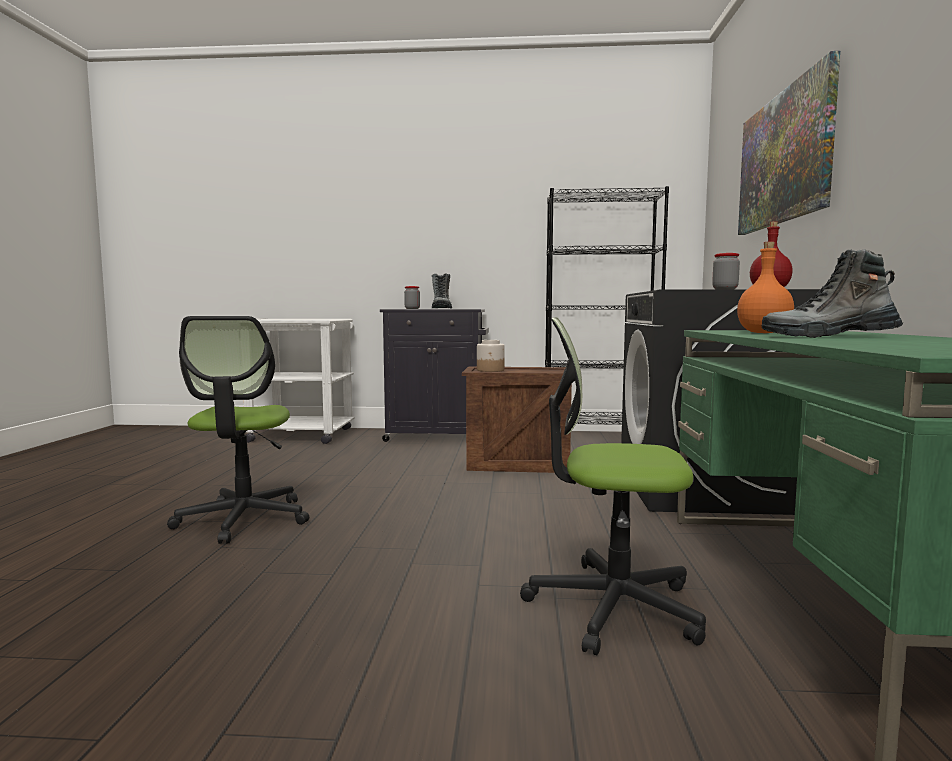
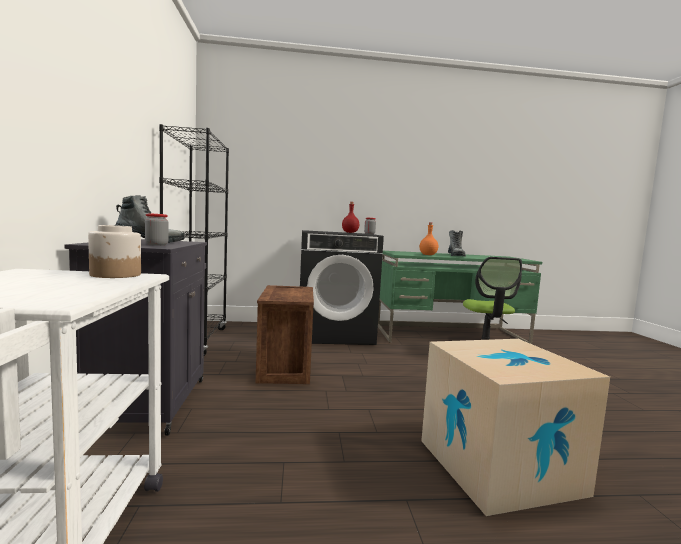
camera: 100 degrees left, 0 degrees up
(244, 519) = (498, 466): office chair -> cardboard box
(490, 370) = (297, 297): jar -> jar (116, 275)
(784, 158) = (323, 166): picture -> none

